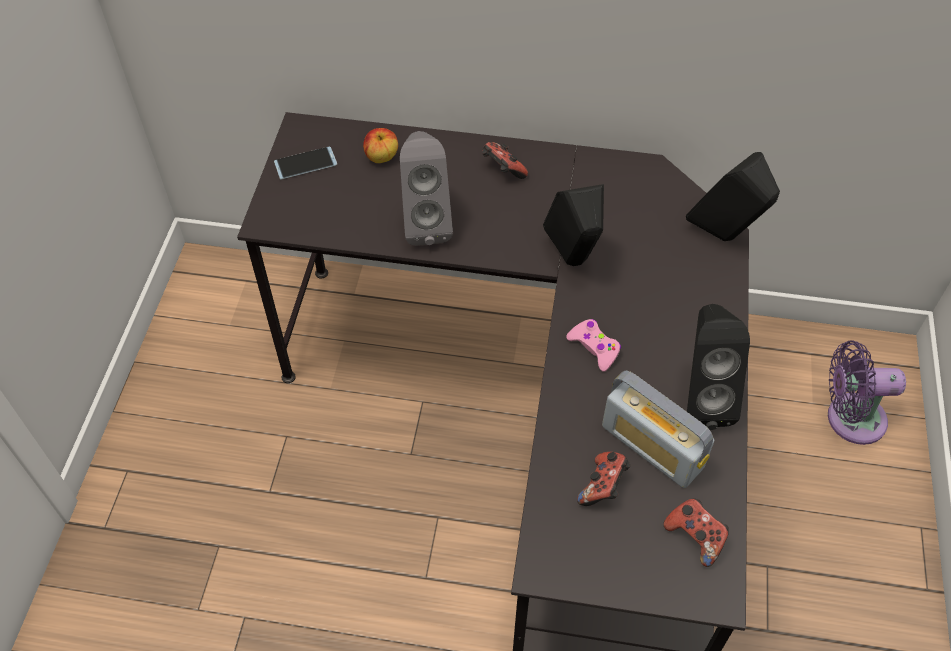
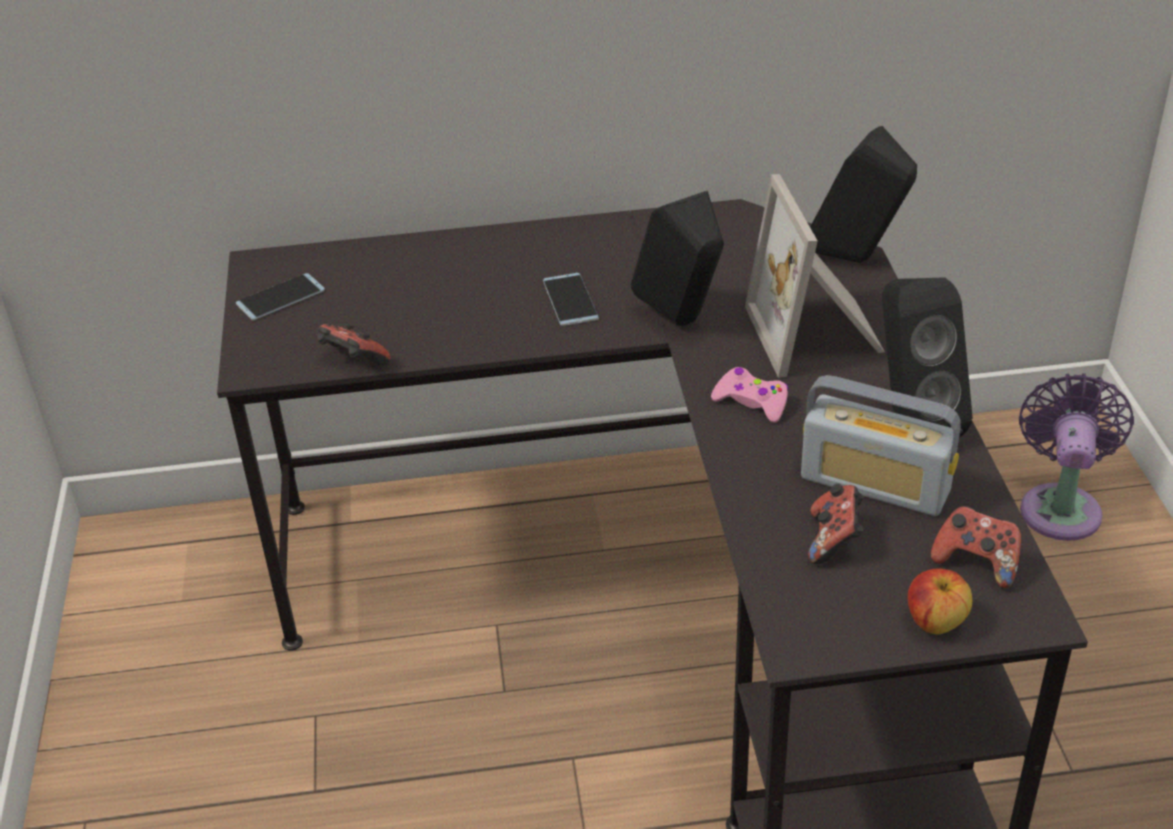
camera: 15 degrees left, 15 degrees down
(381, 157) = (382, 271): apple -> apple (935, 622)
(426, 223) = (472, 325): grey speaker -> none
(502, 170) = (548, 253): game controller -> game controller (353, 362)
(502, 219) = (570, 300): none -> phone
(667, 298) = (818, 333): none -> picture frame
(849, 418) = (1060, 506): purple fan -> purple fan turned 120 degrees clockwise

